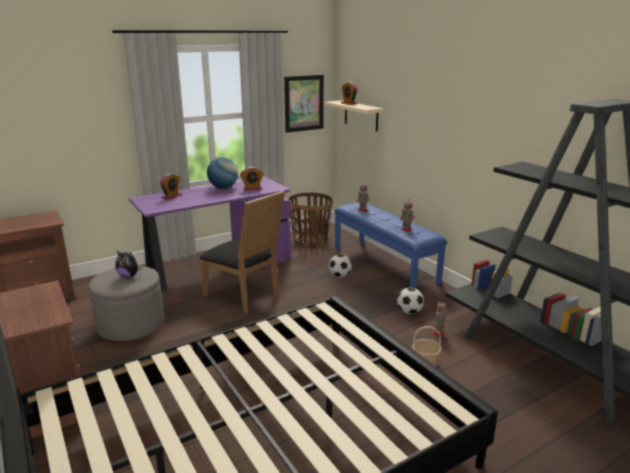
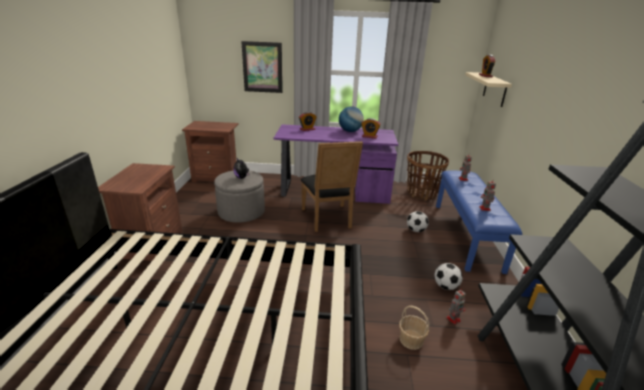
camera: 35 degrees right, 5 degrees up
(304, 103) = (448, 71): picture -> picture (262, 67)

